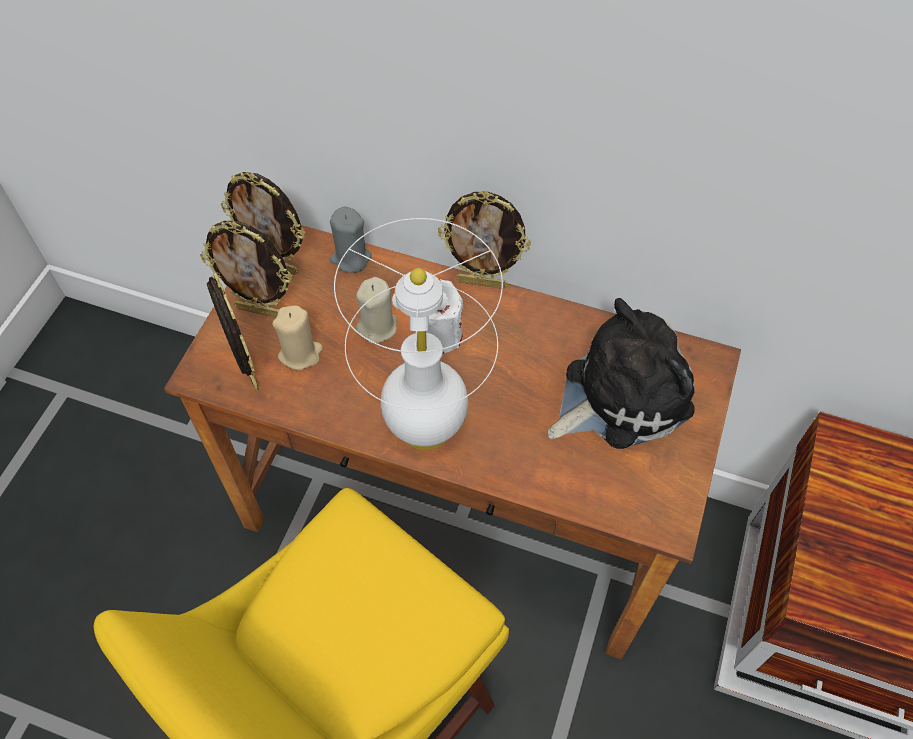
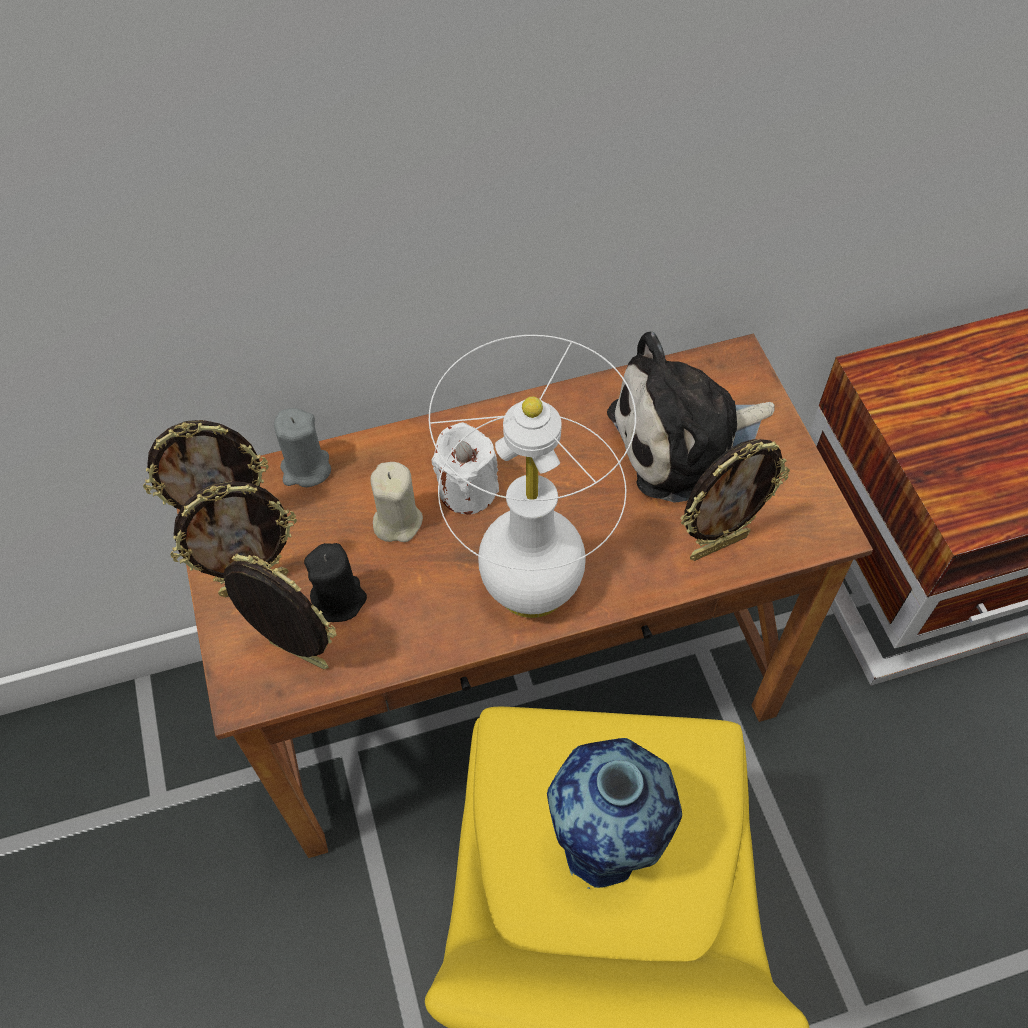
camera: 35 degrees left, 0 degrees up
(300, 353) = (339, 600): beige candle -> black candle
(343, 629) = (606, 847): none -> vase
(482, 282) = (465, 412): picture frame -> picture frame (718, 545)
(619, 394) = (686, 441): plush toy -> plush toy turned 135 degrees counterclockwise

